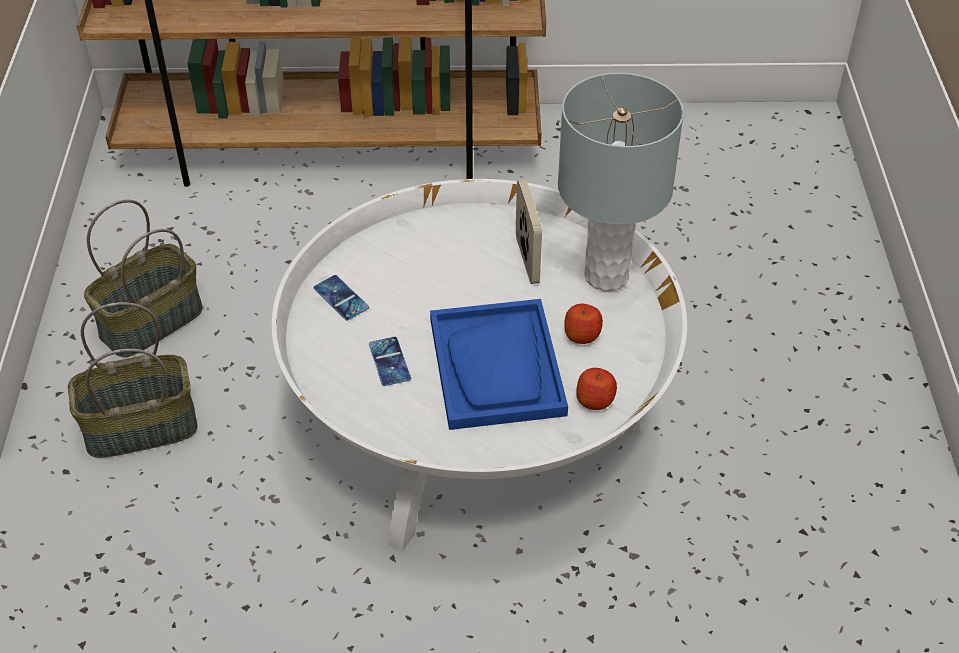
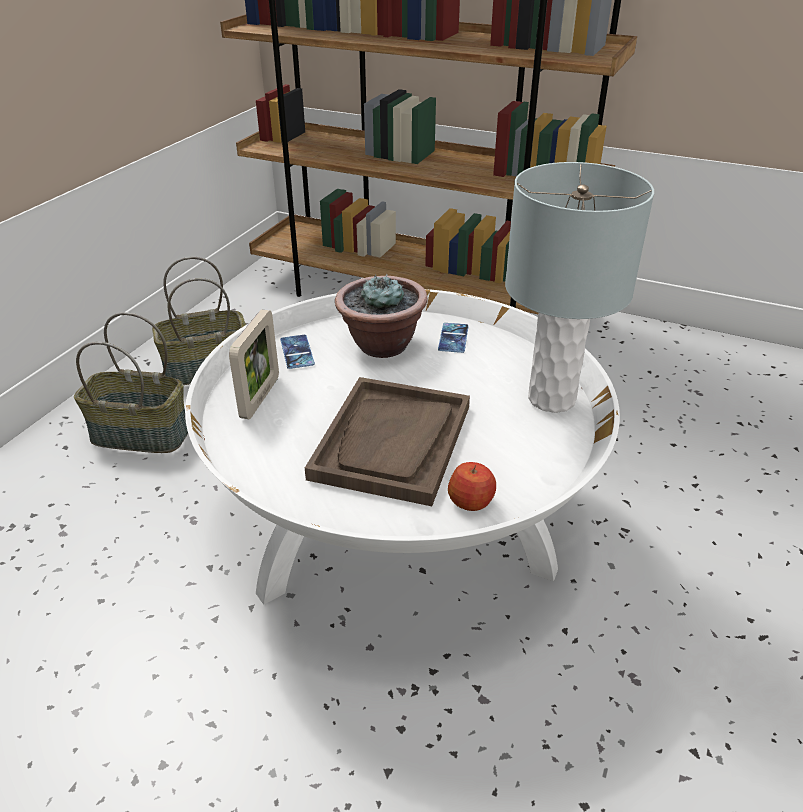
camera: 25 degrees right, 10 degrees down
(389, 361) = (298, 409): phone -> phone (453, 338)
(416, 263) = (381, 345): none -> potted plant
(497, 367) = (392, 442): blue tray -> brown tray
(527, 260) = (482, 368): picture frame -> picture frame (260, 397)
(582, 335) = (496, 440): apple -> none

